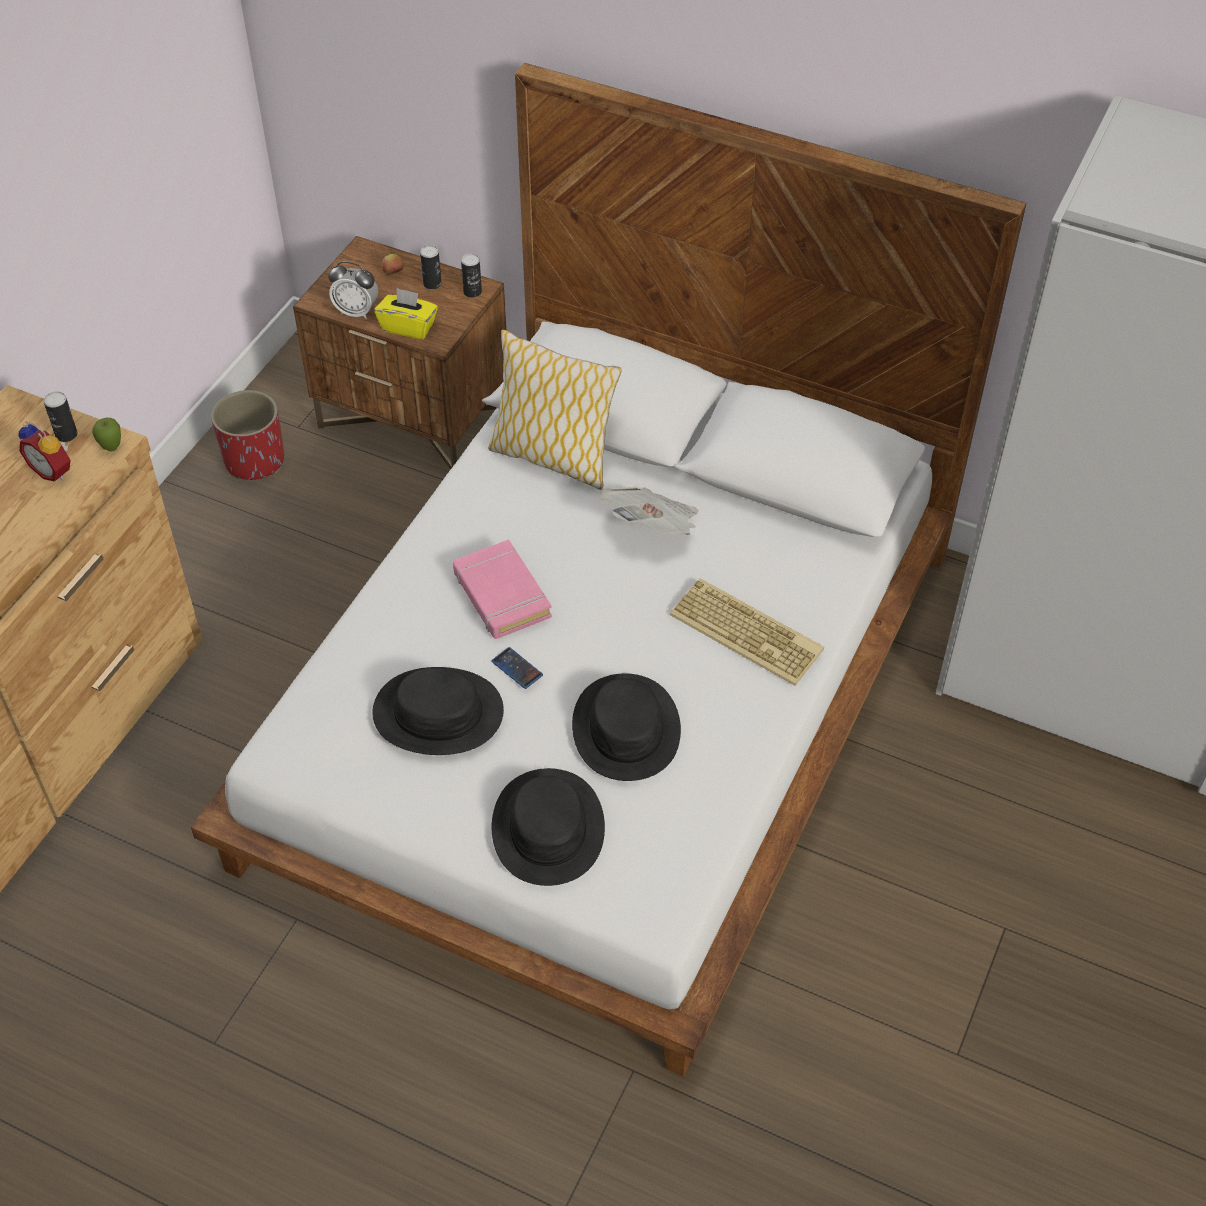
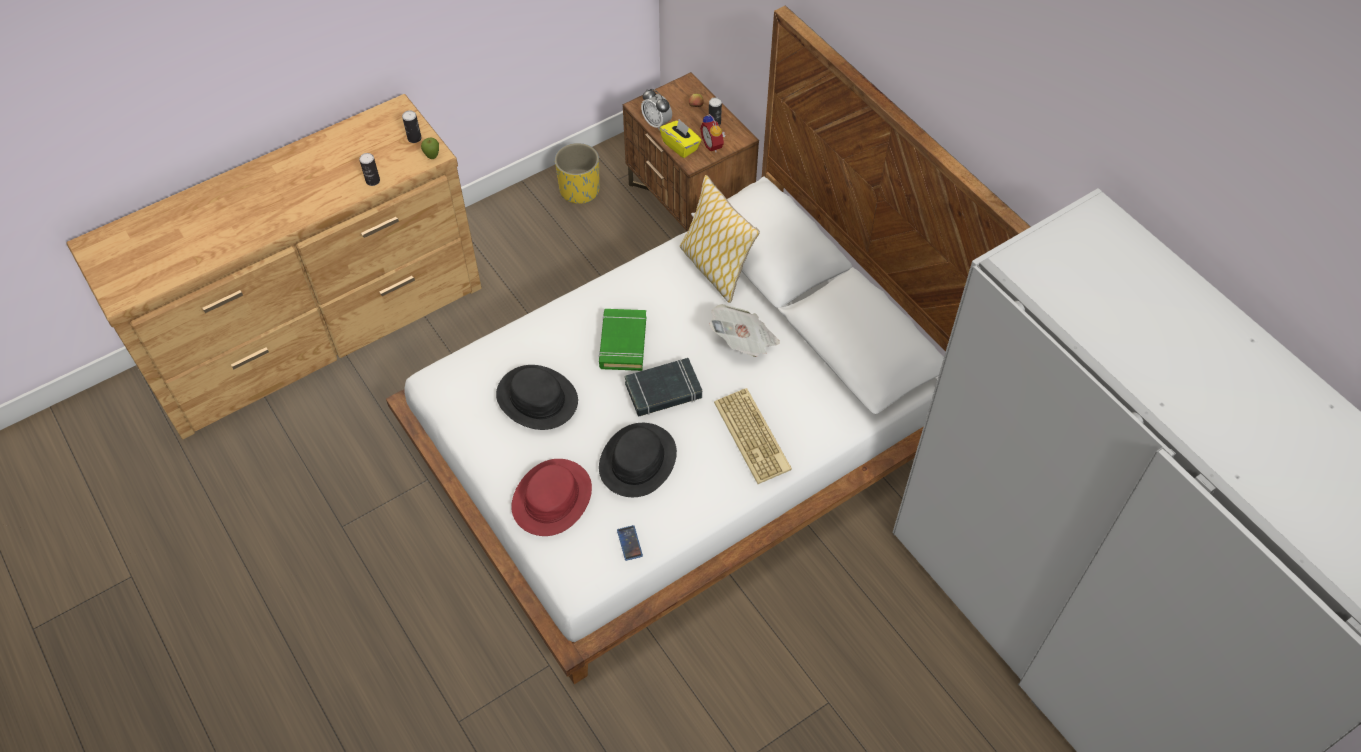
camera: 30 degrees right, 5 degrees up
(54, 470) = (393, 157): alarm clock -> alarm clock (713, 145)
(255, 461) = (579, 190): red planter -> yellow planter
(472, 292) = (735, 138): can -> can (373, 181)
(501, 595) = (622, 343): pink book -> green book
(517, 668) = (600, 393): phone -> phone (629, 543)
(547, 828) = (551, 498): black hat -> red hat
(597, 629) = (663, 391): none -> black book

